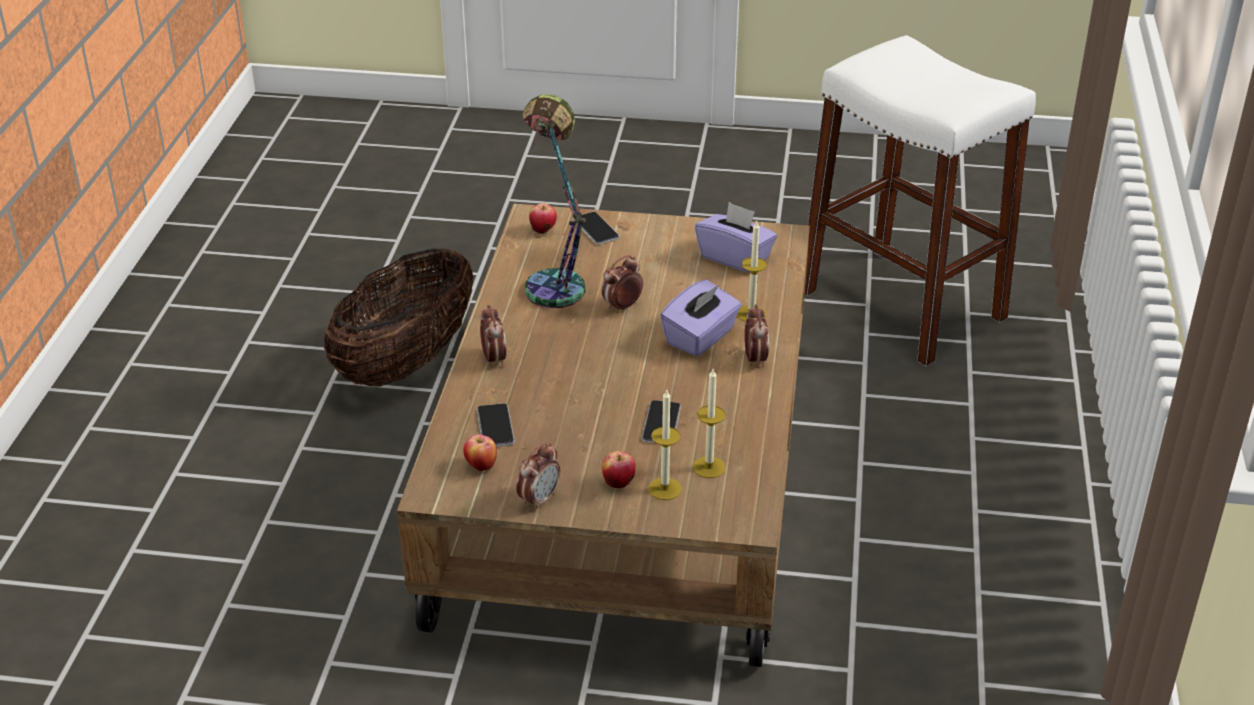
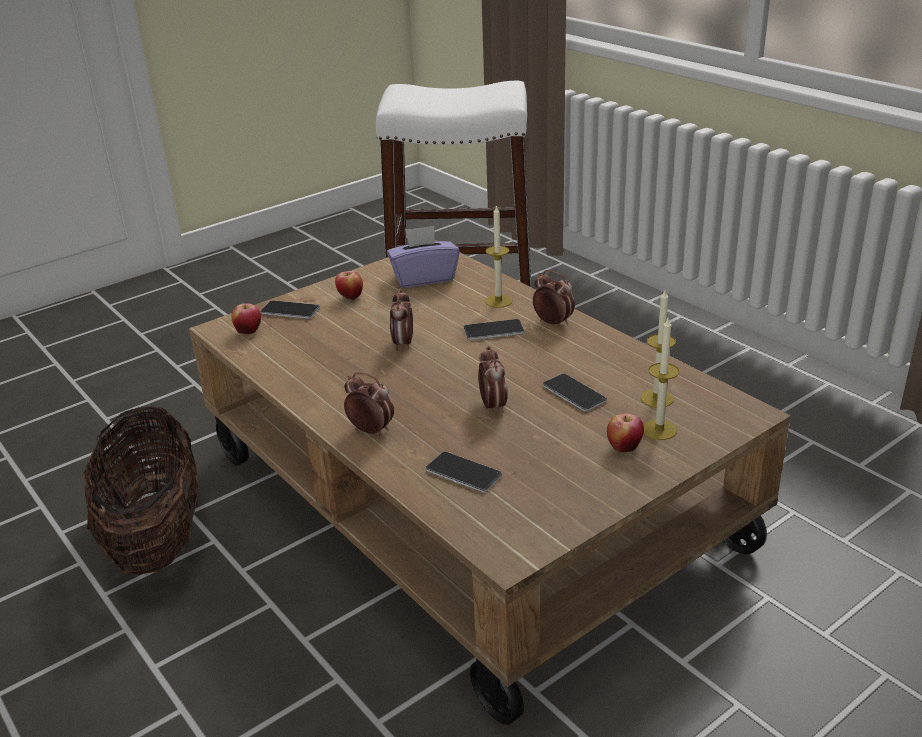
camera: 45 degrees left, 5 degrees down
(481, 466) = (508, 507): apple -> apple (350, 298)
(539, 500) = (595, 498): alarm clock -> alarm clock (492, 406)
(556, 280) = (321, 355): table lamp -> none
(701, 337) = (494, 331): purple tissue box -> phone

